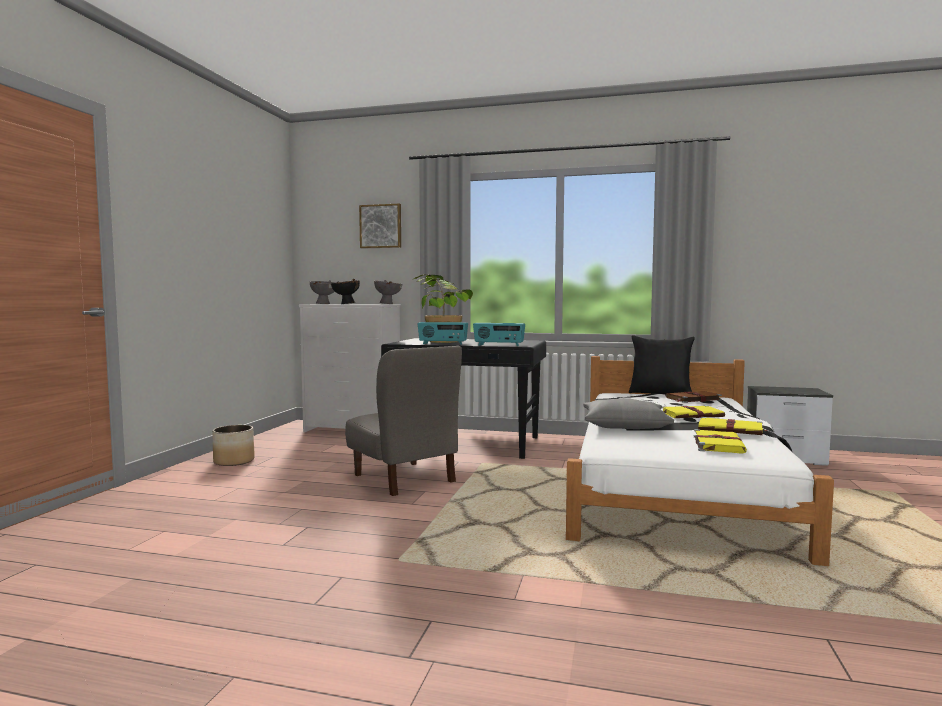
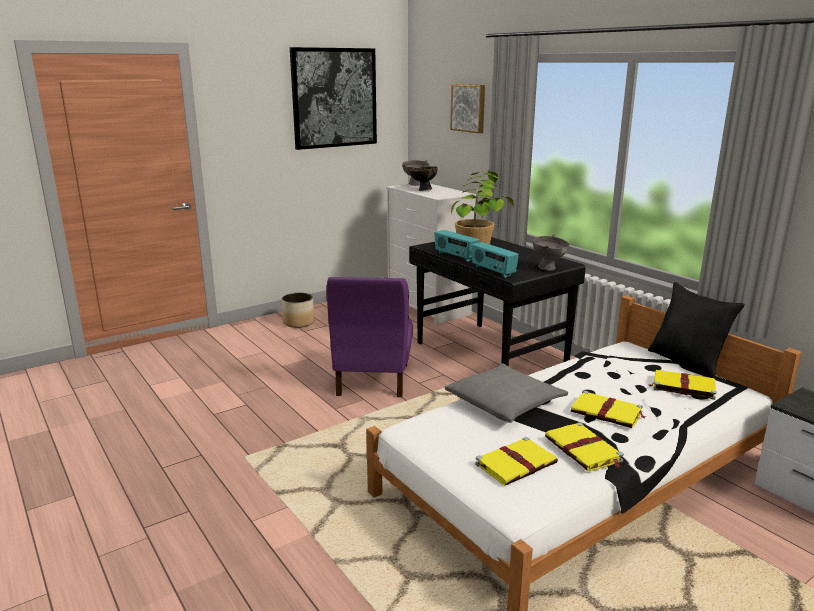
camera: 40 degrees right, 15 degrees up
(238, 210) = (334, 98): none -> picture
(388, 304) = (463, 193): grey bowl -> grey bowl (549, 268)
(404, 478) = (372, 380): grey chair -> purple chair
(692, 399) = (682, 386): brown book -> yellow book

